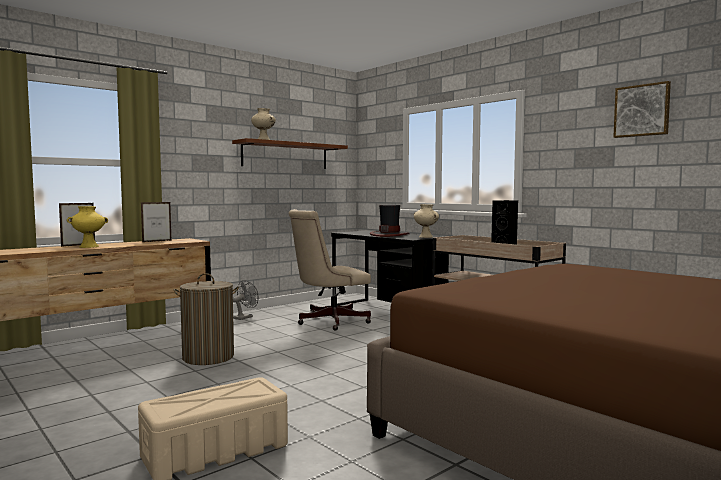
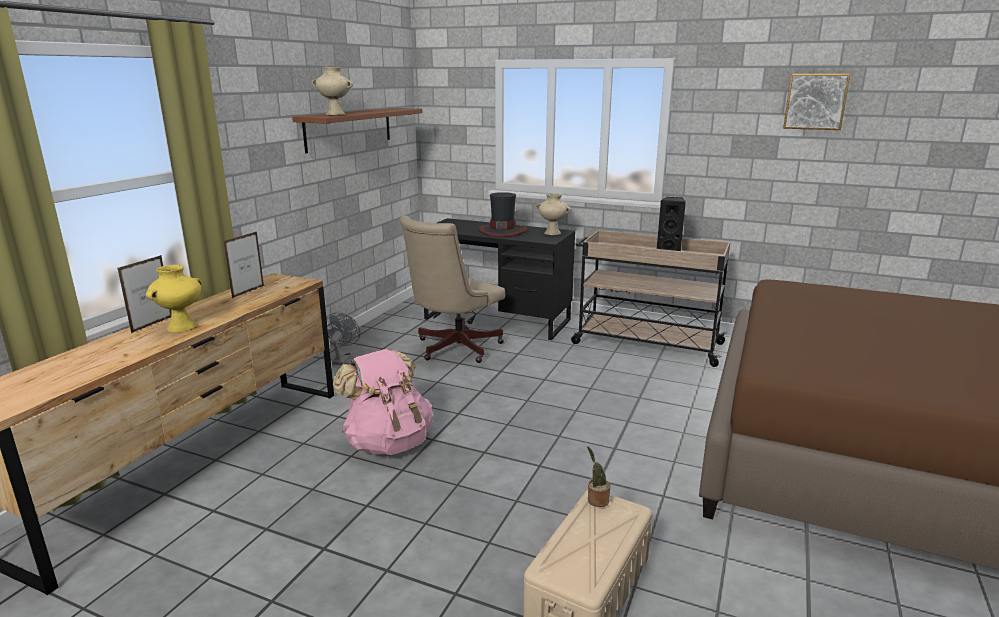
camera: 25 degrees left, 15 degrees up
(208, 357) = (388, 442): laundry basket -> pink backpack
(254, 382) = (596, 500): none -> potted plant

